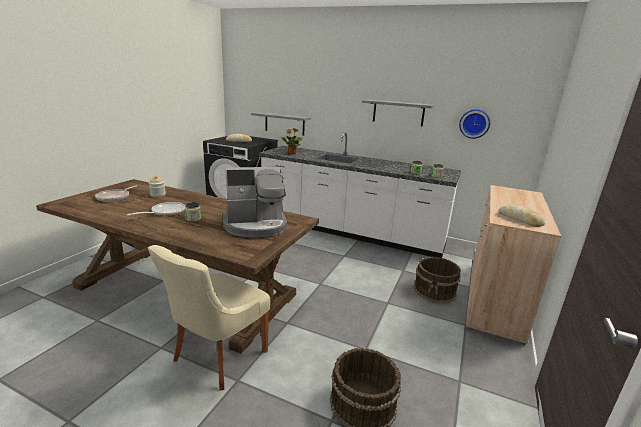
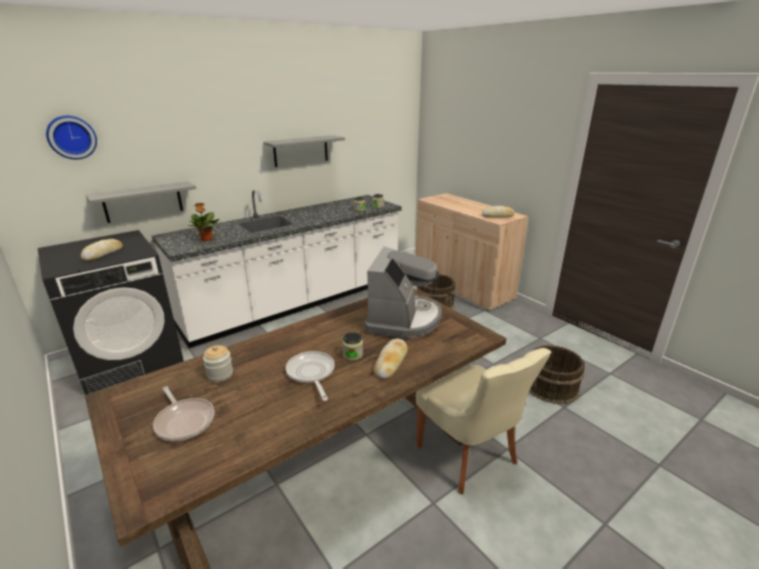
camera: 60 degrees left, 5 degrees up
(189, 230) = (391, 362): none -> bread
(474, 123) = (369, 147): wall clock -> wall clock (71, 137)

